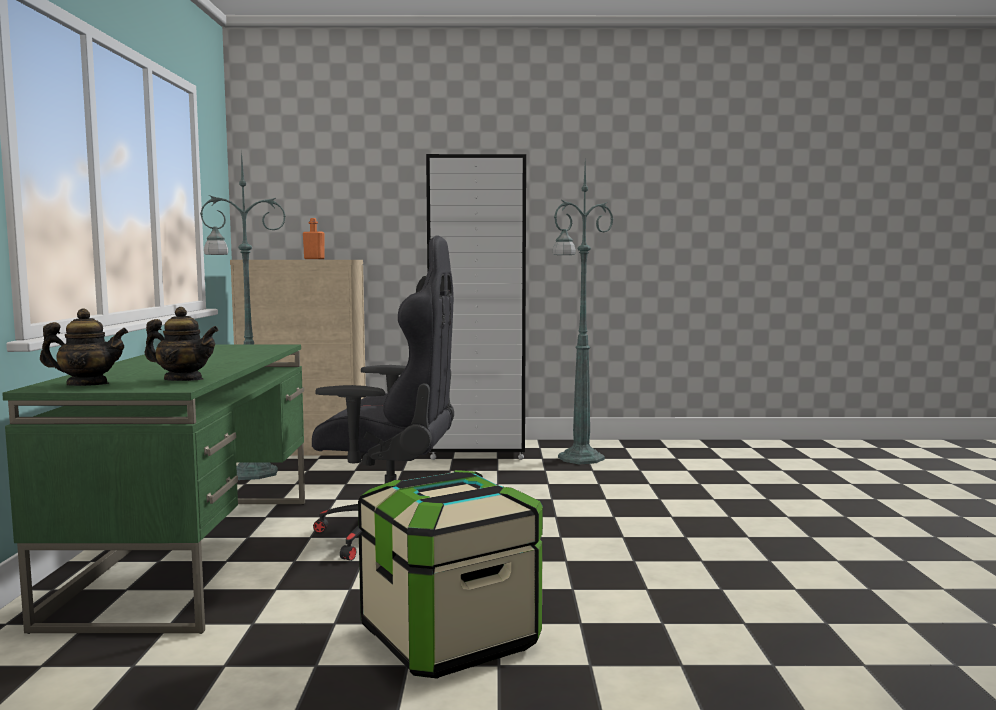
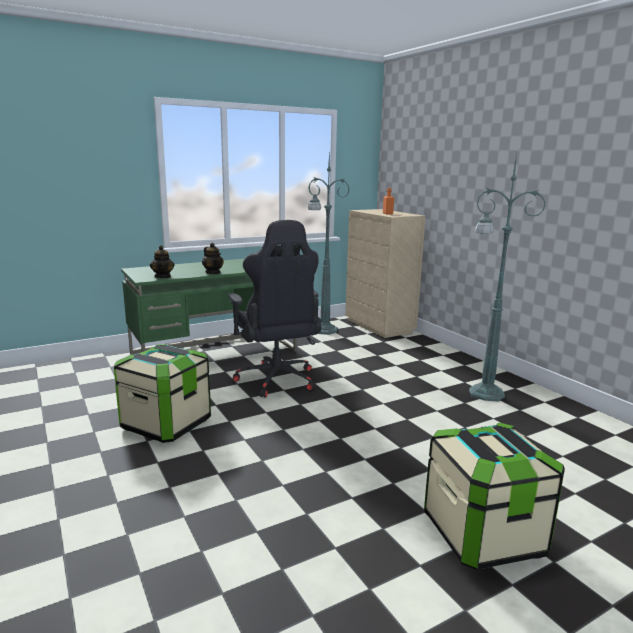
camera: 60 degrees right, 10 degrees up
(87, 385) = (142, 271): teapot -> teapot (213, 272)
(478, 450) = (449, 361): wardrobe -> none
(858, 526) = (483, 535): none -> storage box

